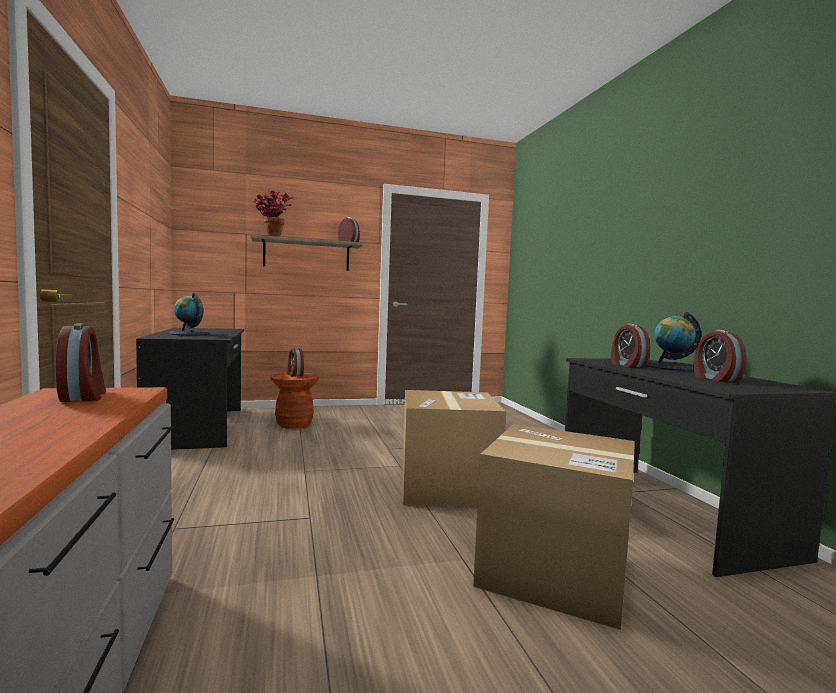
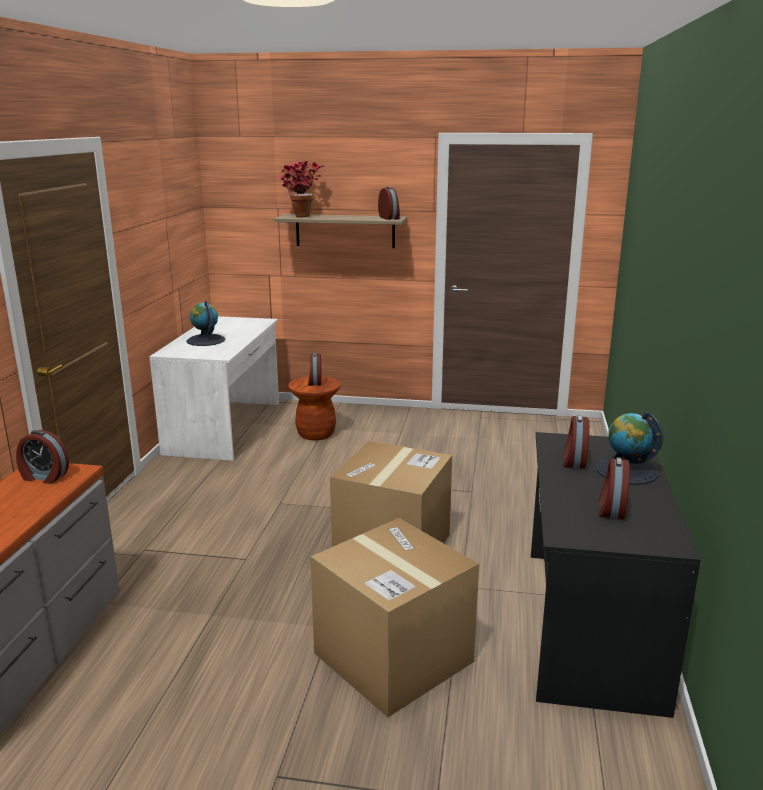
camera: 25 degrees right, 15 degrees up
(84, 396) = (44, 477): alarm clock -> alarm clock turned 105 degrees clockwise
(199, 427) = (226, 427): black desk -> white desk

